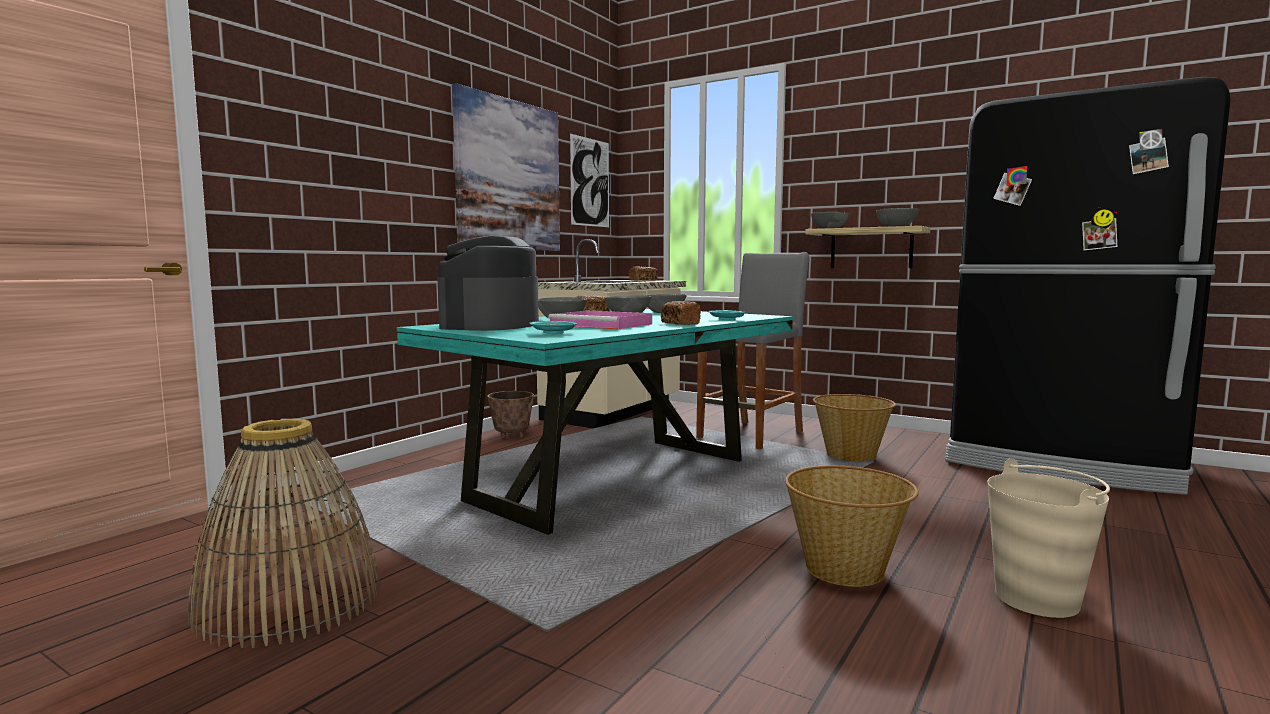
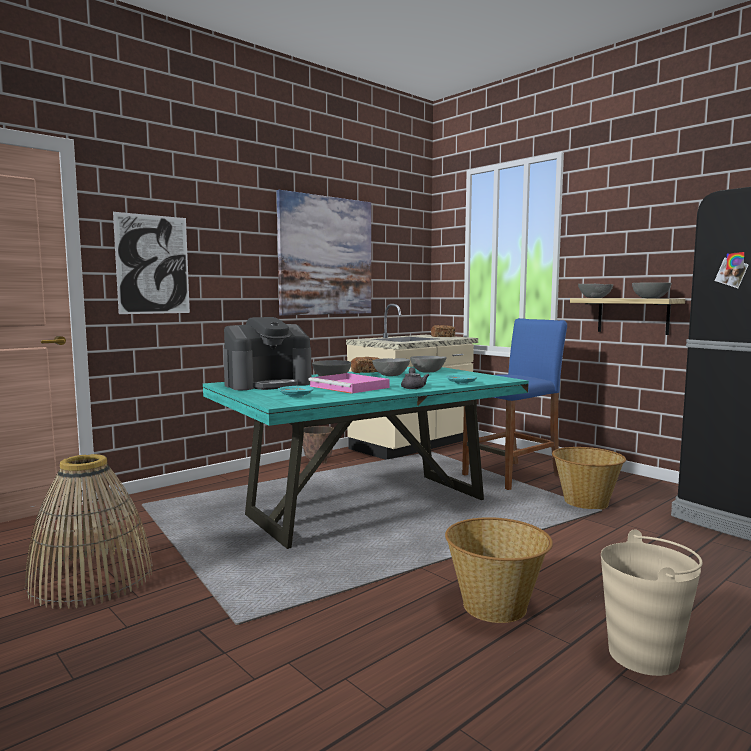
camera: 15 degrees right, 0 degrees up
(490, 325) = (268, 384): coffee machine -> coffee machine turned 150 degrees counterclockwise
(590, 182) = (402, 255): picture -> picture (153, 264)
(679, 323) = (413, 387): bread -> grey teapot
(751, 435) = (511, 476): grey stool -> blue stool

